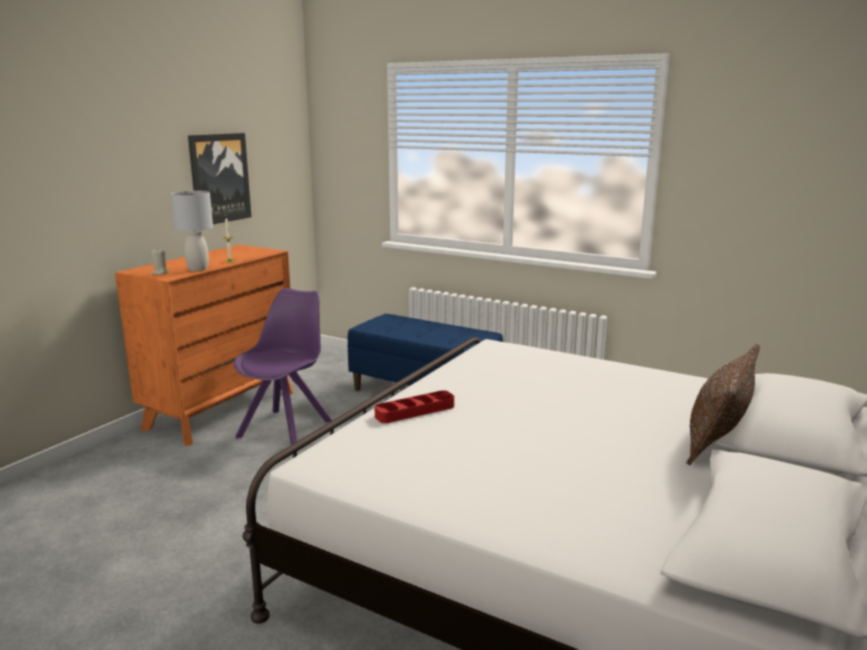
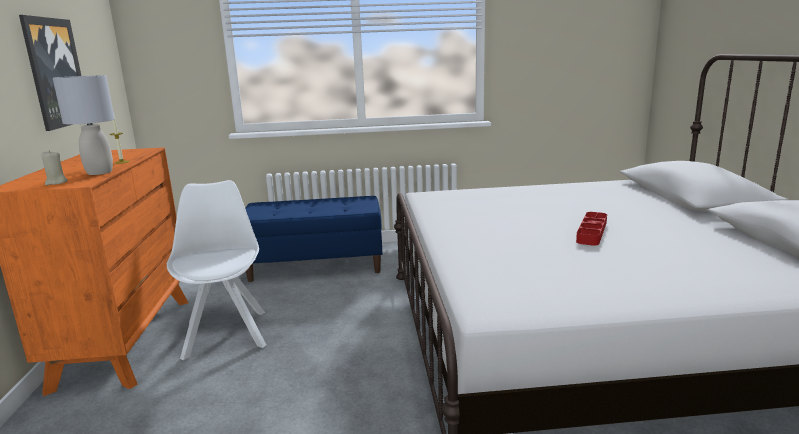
camera: 35 degrees left, 0 degrees up
(286, 428) = (226, 332): purple chair -> white chair
(415, 411) = (473, 248): red tray -> red tray (591, 232)
(717, 437) = (672, 207): brown pillow -> none

